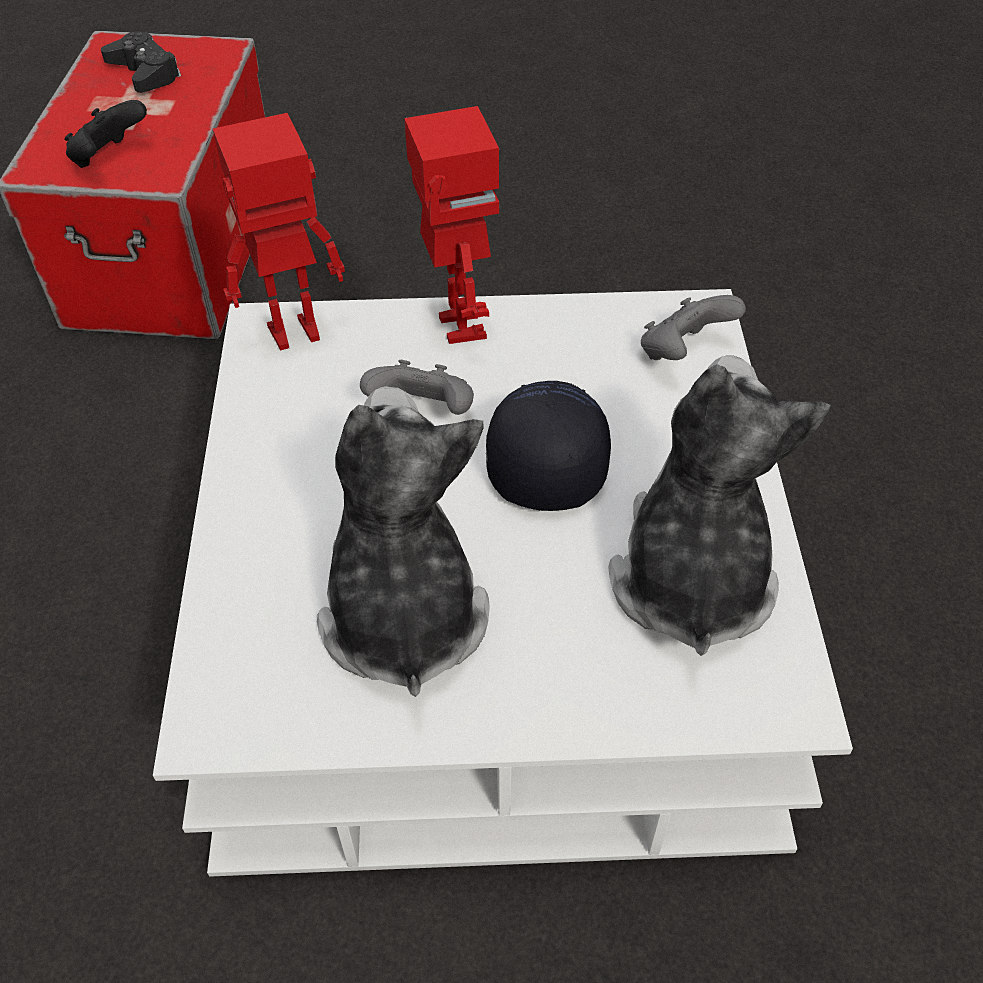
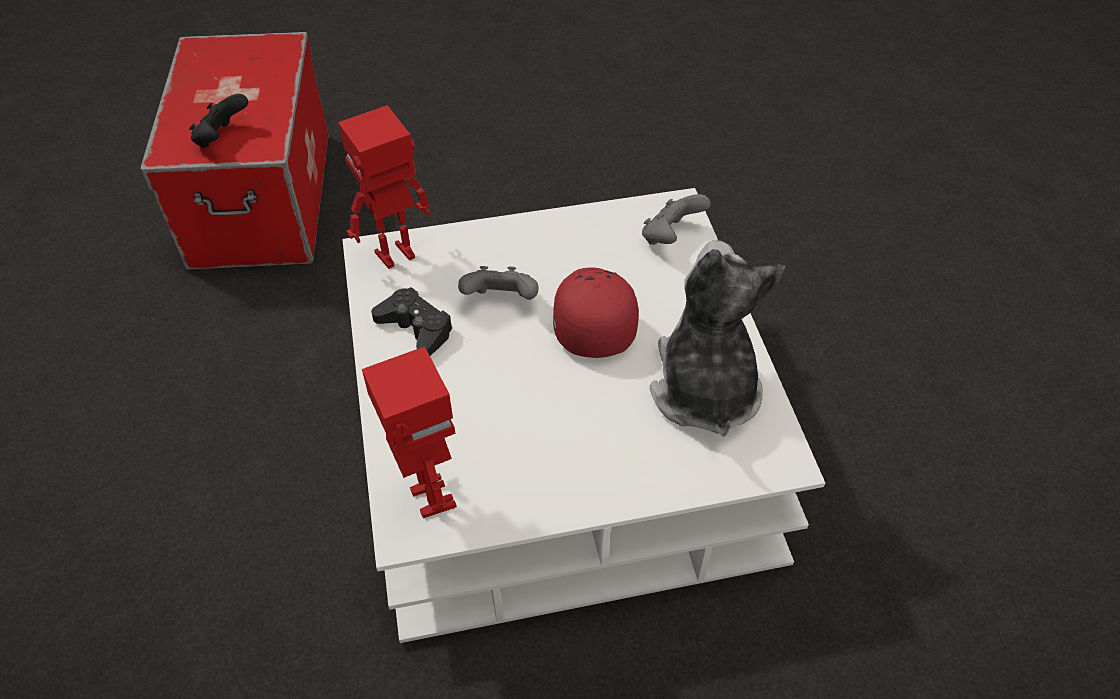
camera: 10 degrees left, 0 degrees up
(145, 72) = (230, 67): black game controller -> black game controller (416, 328)
(402, 611) = (518, 437): plush toy -> none
(459, 327) = (512, 237): toy robot -> toy robot (429, 498)
(546, 452) = (592, 318): black cap -> red cap

